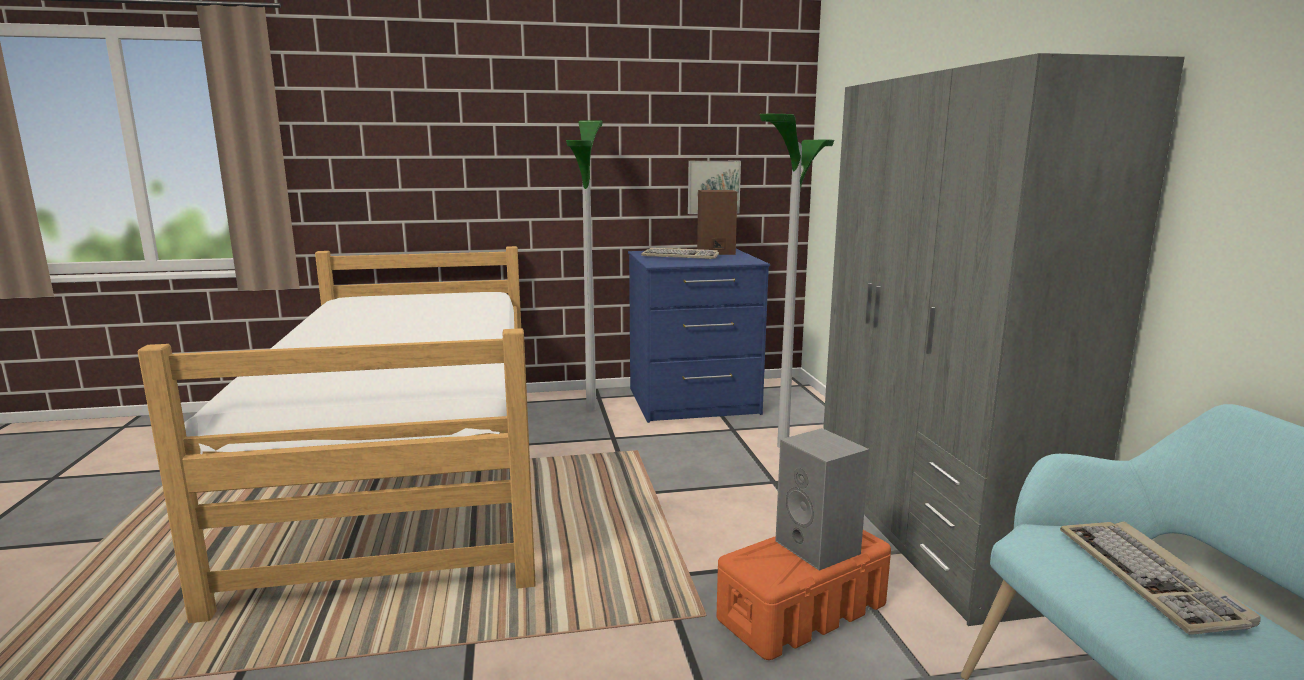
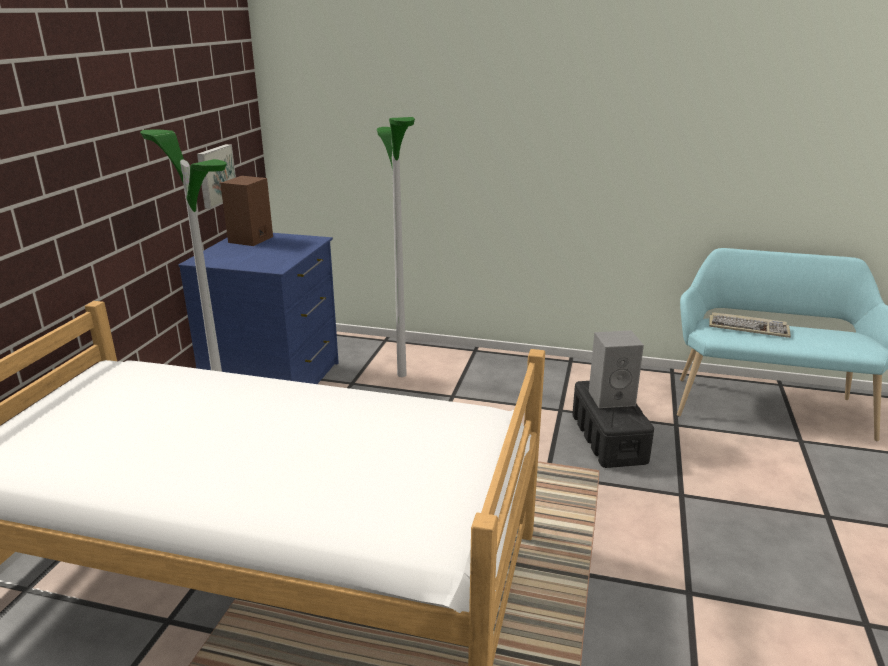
camera: 65 degrees left, 10 degrees up
(681, 257) = (252, 254): keyboard -> none
(803, 611) = (608, 438): orange storage box -> black storage box
(930, 530) = (549, 371): grey wardrobe -> none

